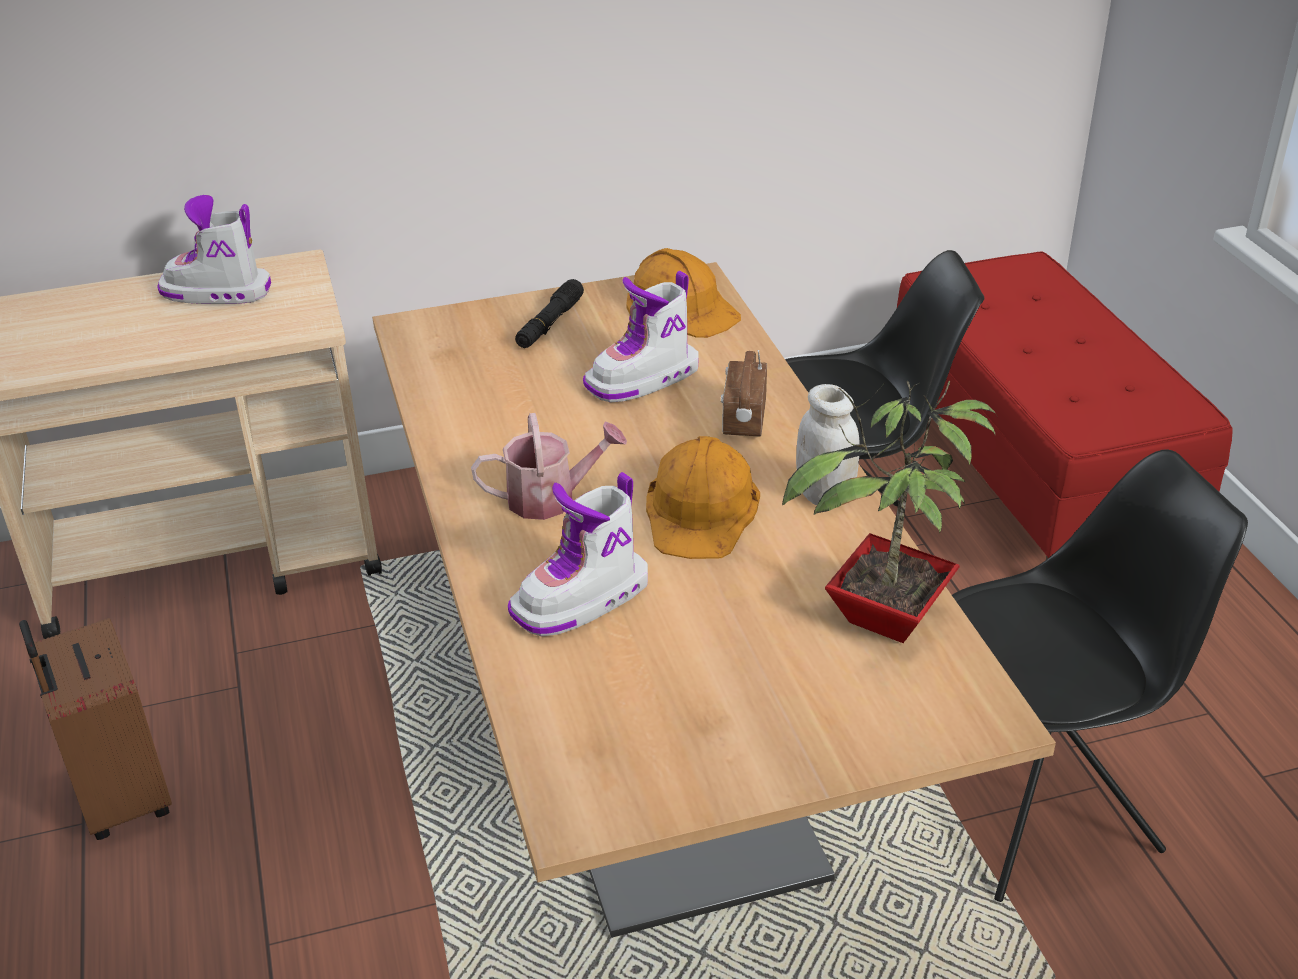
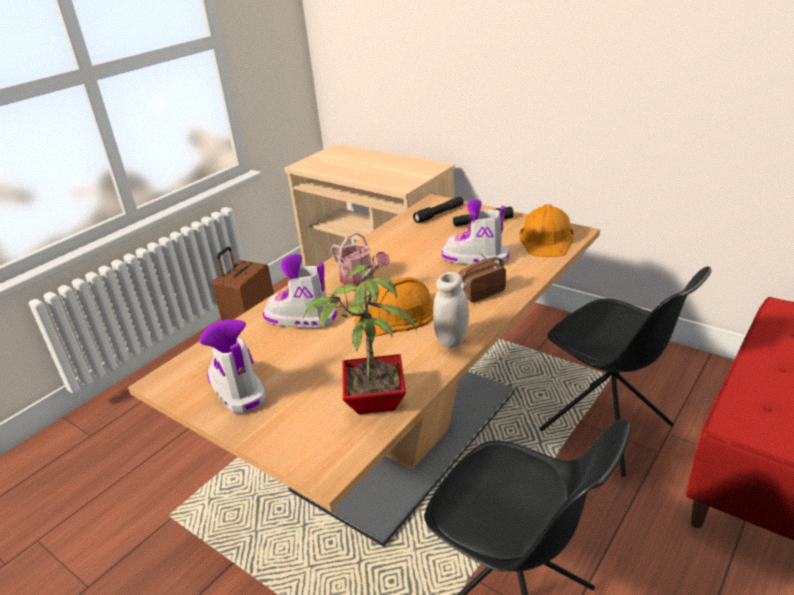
camera: 55 degrees right, 5 degrees down
(216, 293) = (397, 166): boot -> boot (237, 389)
(459, 342) = (439, 214): none -> black flashlight

